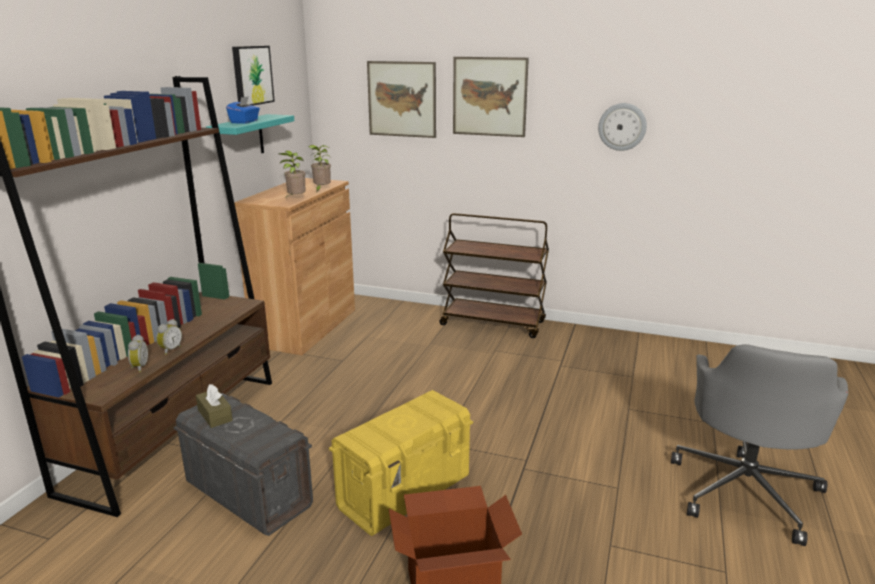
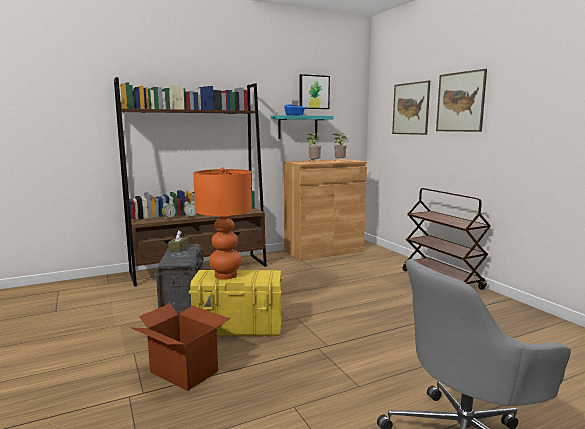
camera: 45 degrees right, 10 degrees down
(389, 429) = (225, 275): none -> orange table lamp
(622, 126) = (556, 119): wall clock -> none

